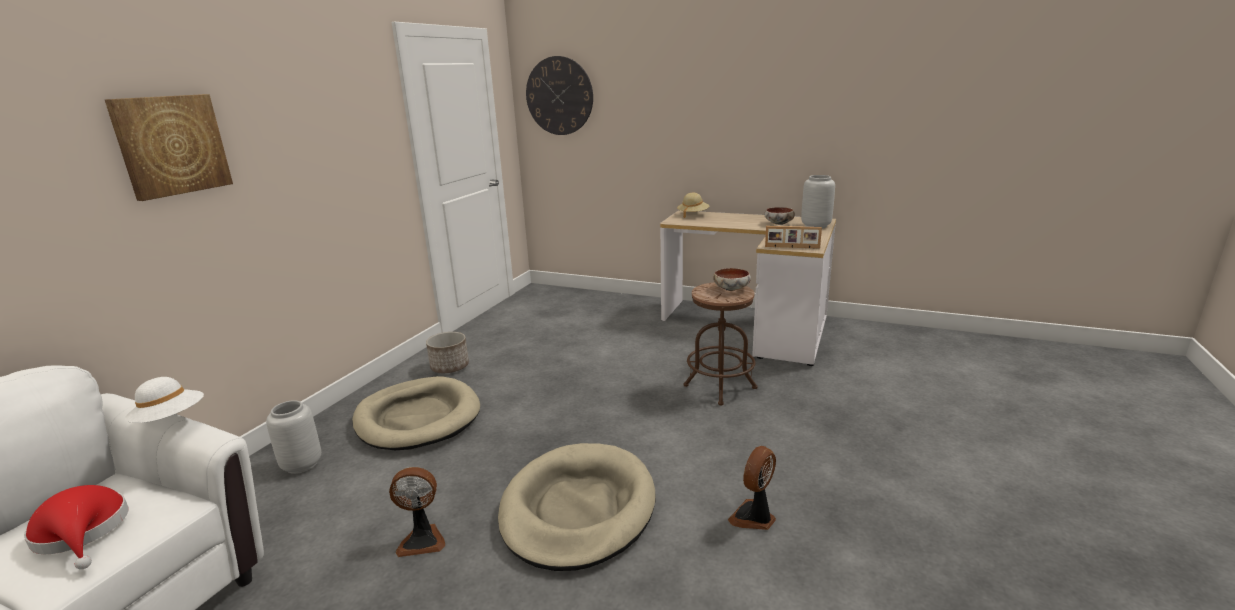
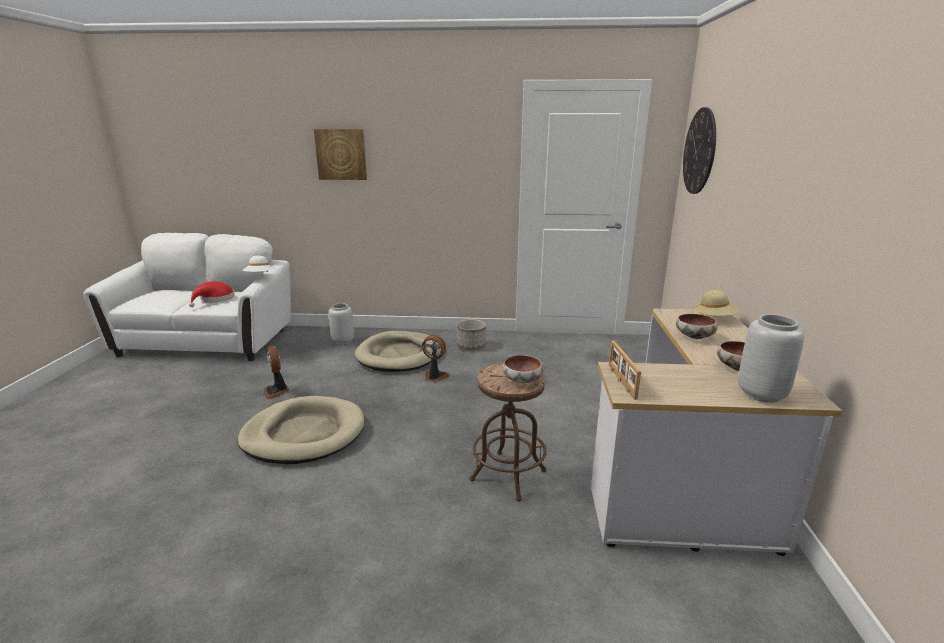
camera: 70 degrees right, 0 degrees up
(724, 223) = (694, 337): none -> bowl
(754, 517) = (293, 519): fan -> fan (435, 377)

